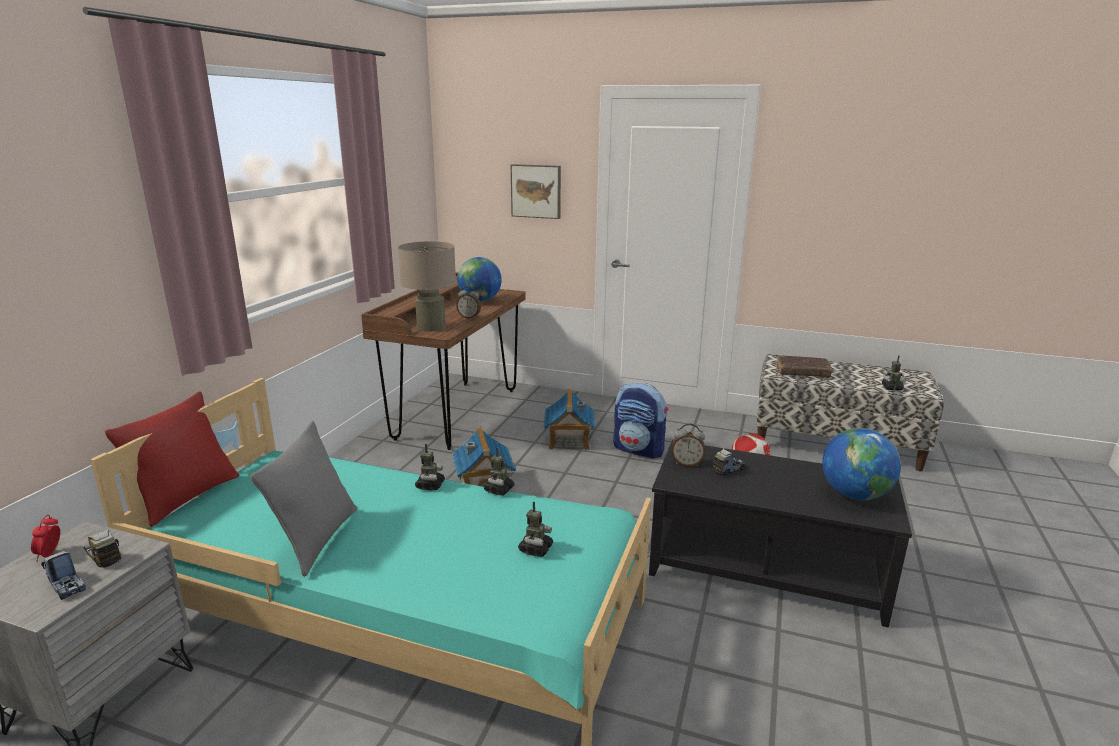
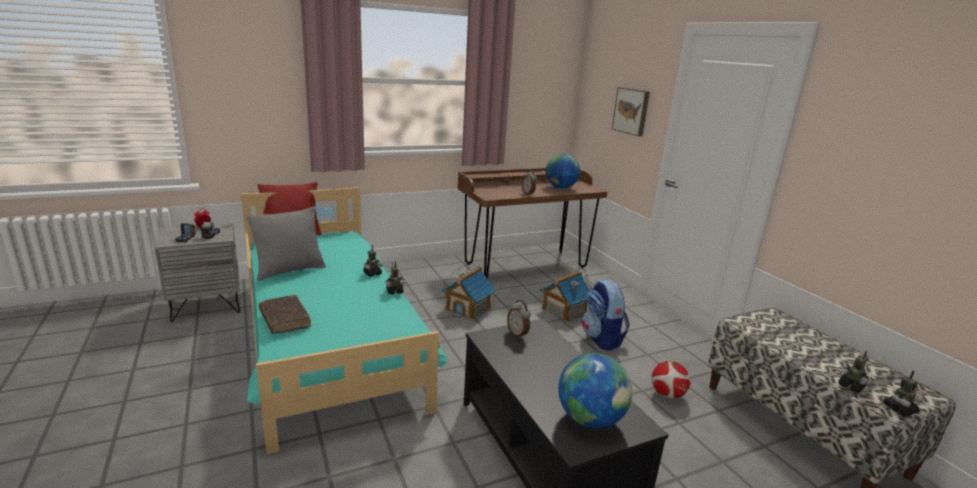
camera: 45 degrees right, 0 degrees up
(431, 327) = (493, 192): beige table lamp -> none
(535, 549) = (347, 323): toy robot -> toy robot (899, 409)
(728, 469) = (536, 352): toy truck -> none
(802, 372) = (774, 332): brown book -> brown book (284, 320)

